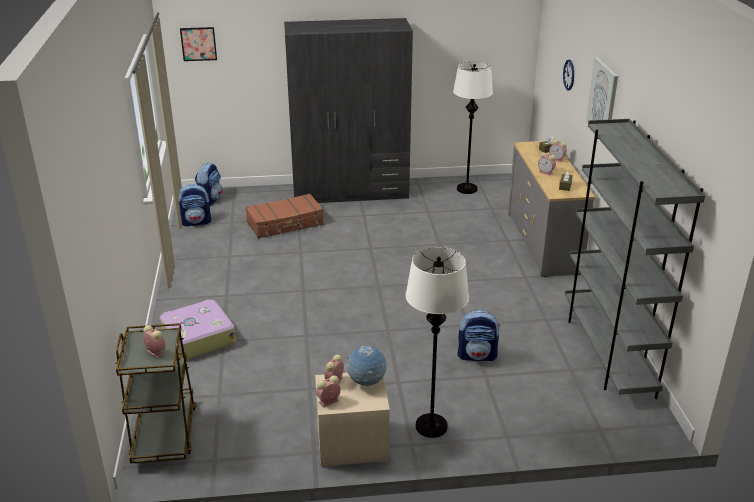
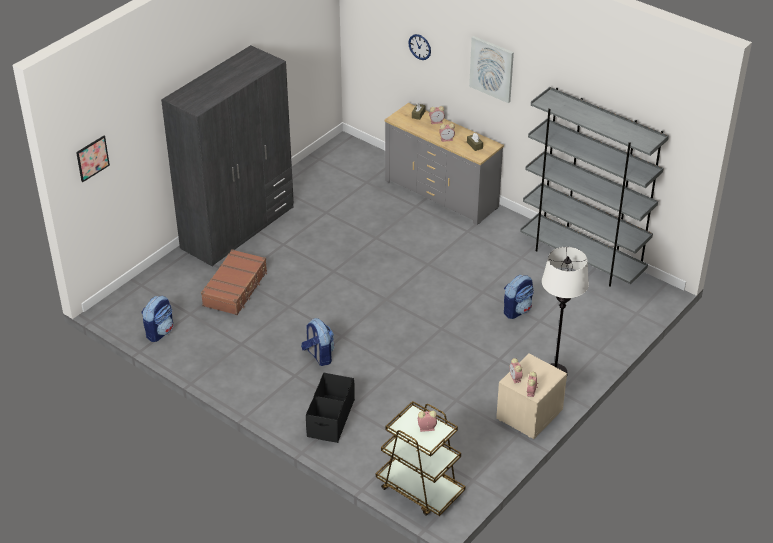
camera: 45 degrees left, 10 degrees up
(198, 338) = (330, 418): suitcase -> black storage box
(210, 200) = (133, 304): backpack -> backpack (319, 356)
(366, 383) = (533, 366): globe -> none
(467, 189) = (323, 173): white floor lamp -> none

